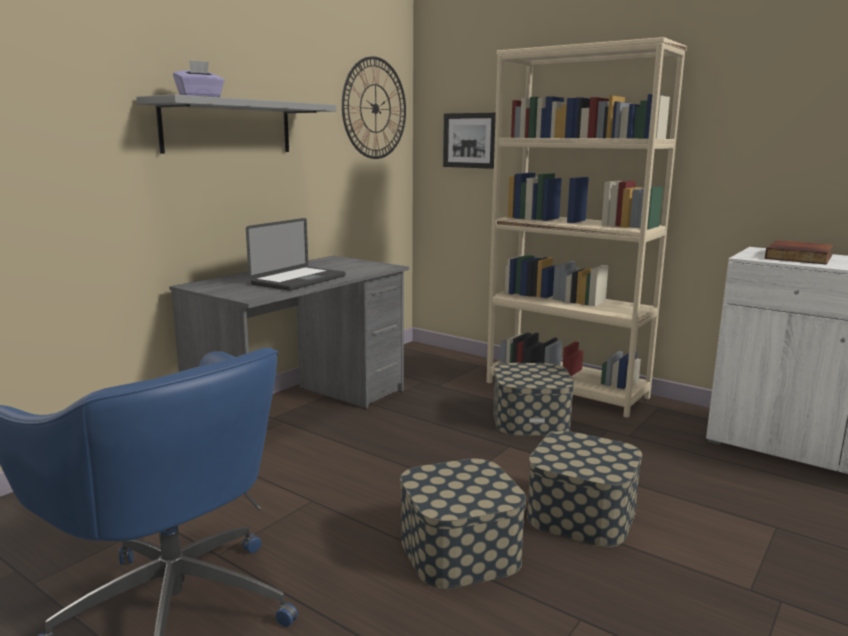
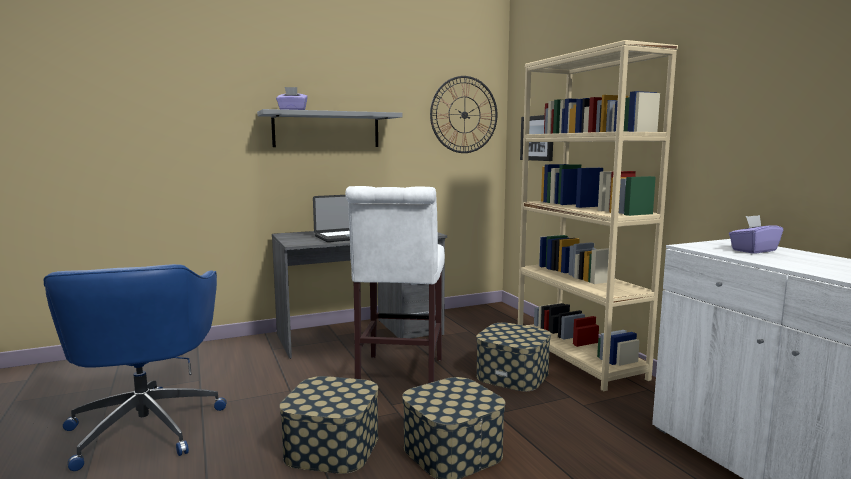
camera: 30 degrees right, 5 degrees down
(420, 450) = (399, 376): none -> white stool
(800, 257) = (753, 250): book -> purple tissue box

